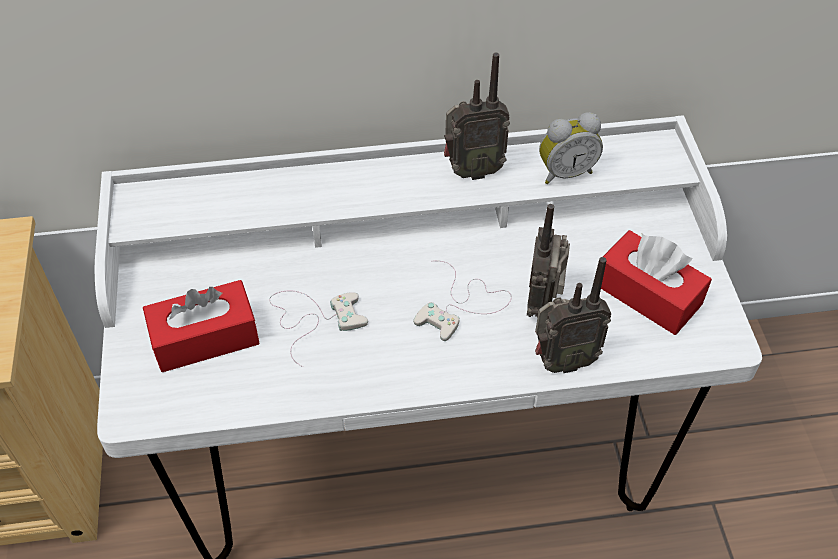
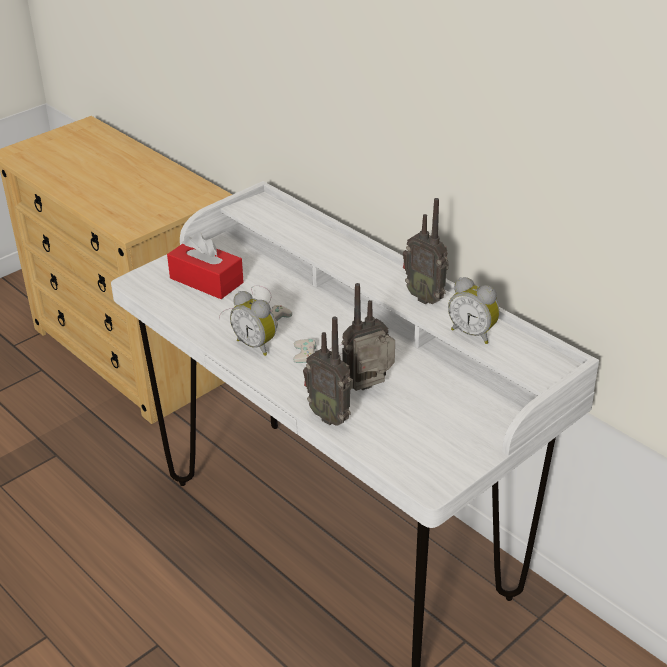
camera: 55 degrees right, 15 degrees down
(380, 358) = (256, 344): none -> alarm clock
(648, 294) = (431, 432): red tissue box -> none

